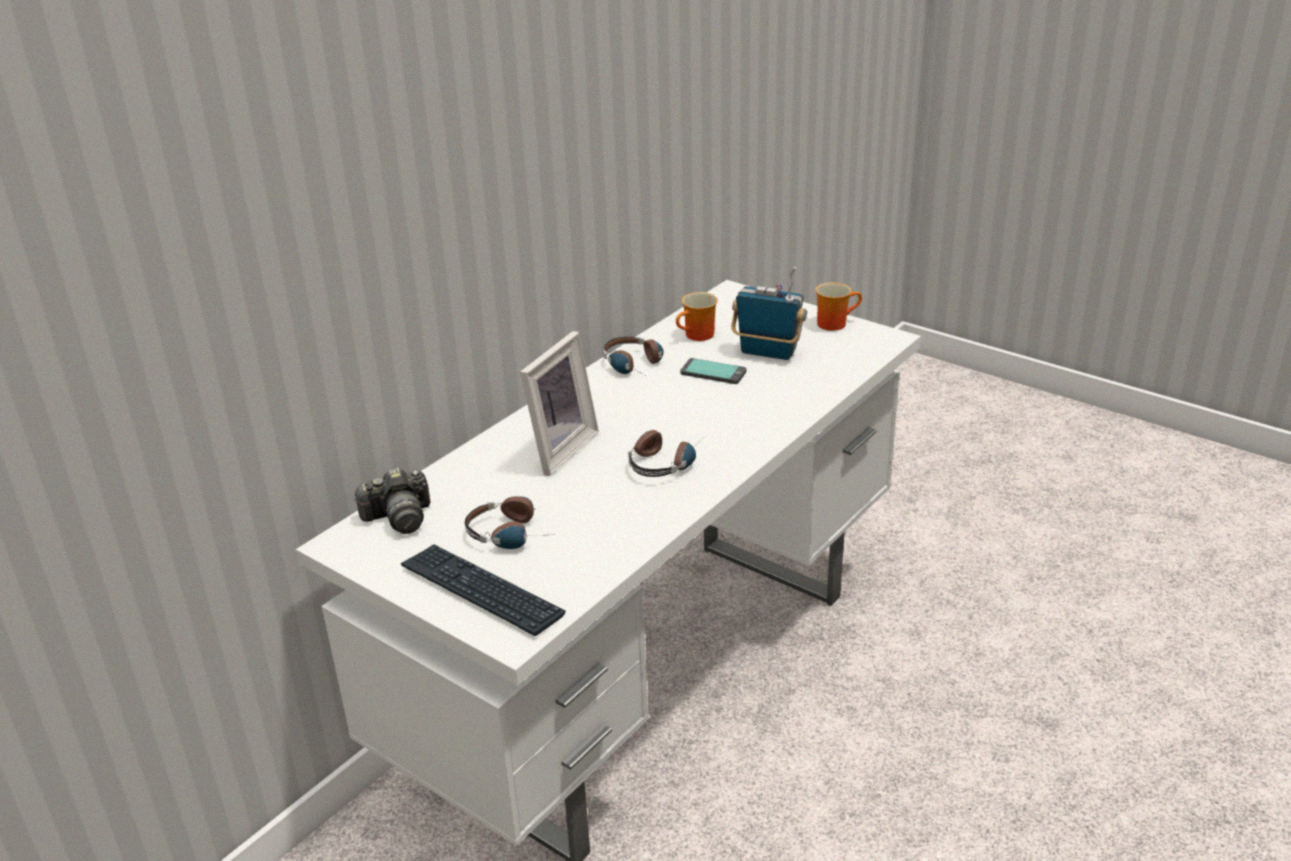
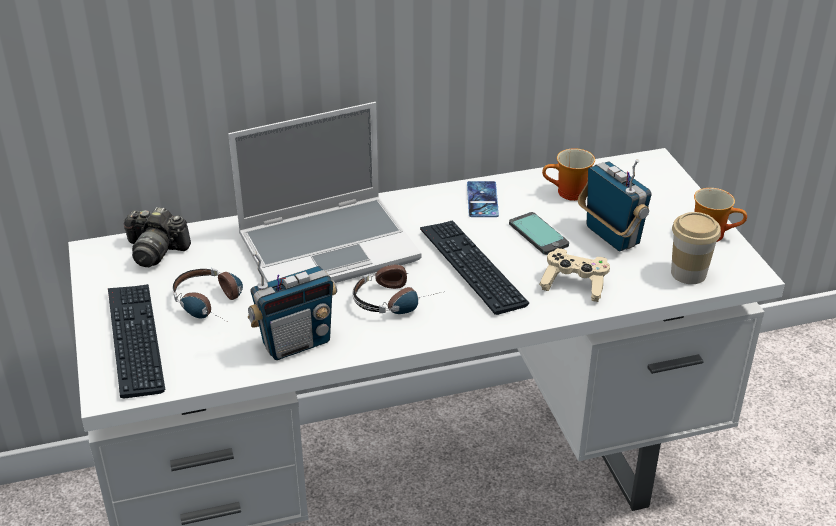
camera: 35 degrees right, 5 degrees up
(557, 449) = (330, 247): picture frame -> laptop
(627, 528) = (296, 343): none -> radio
(637, 366) = (482, 200): headphones -> phone
(694, 415) = (472, 268): none -> keyboard
(784, 394) = (574, 284): none -> beige game controller
(852, 355) = (688, 273): none -> cup

